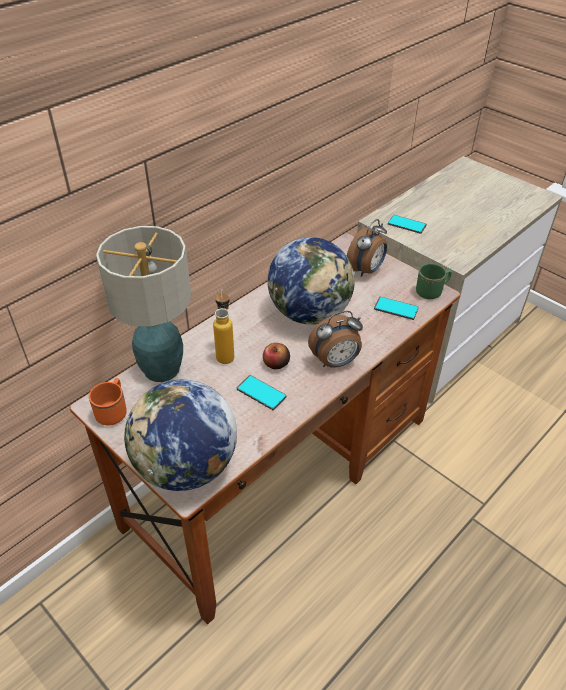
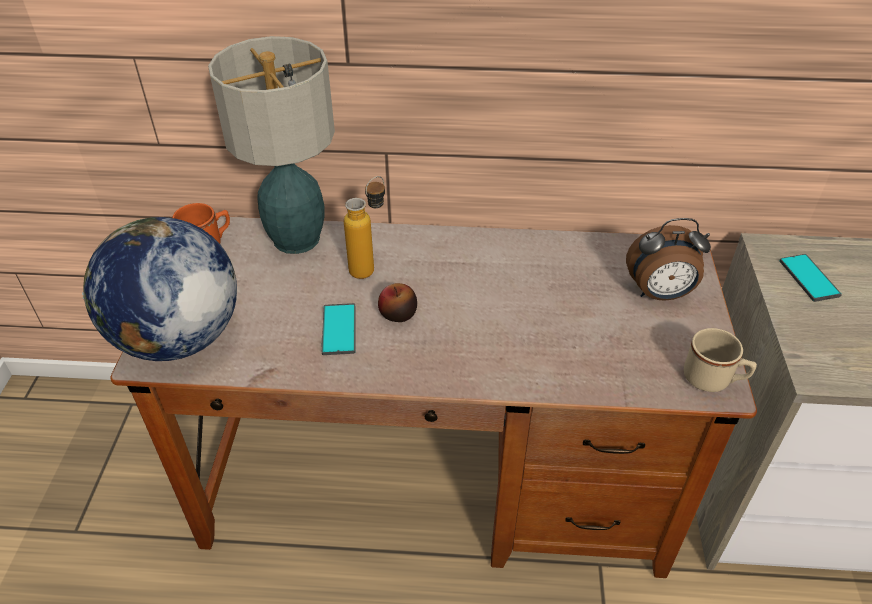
camera: 50 degrees right, 0 degrees up
(309, 313) = (514, 291): globe -> none
(335, 362) = (458, 362): alarm clock -> none
(396, 309) = (627, 363): phone -> none
(432, 291) = (713, 380): green mug -> beige mug

